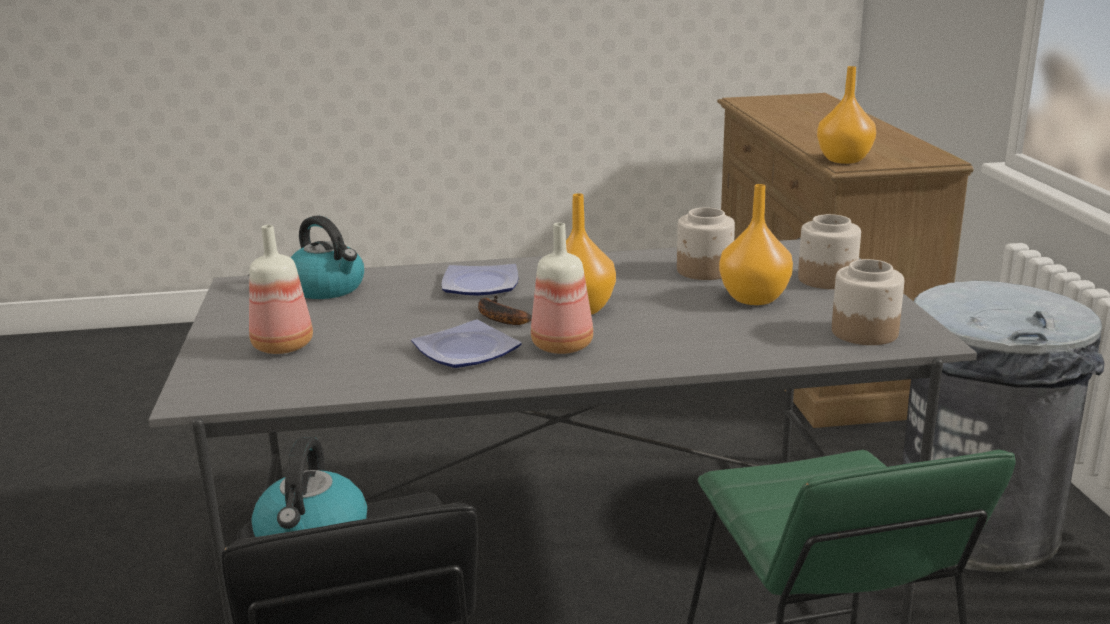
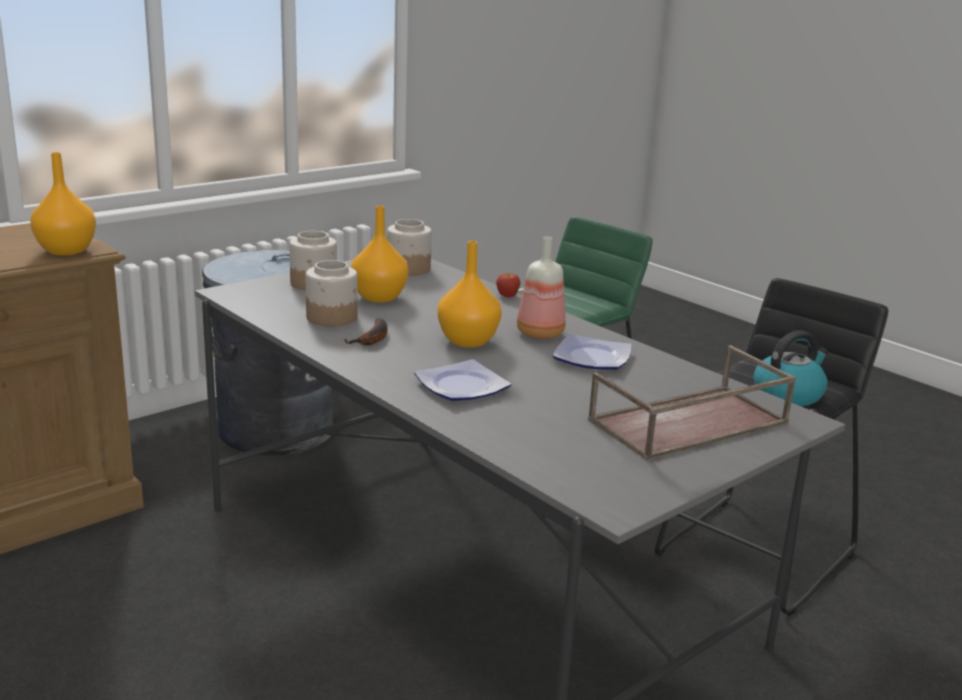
camera: 125 degrees left, 0 degrees up
(282, 345) = (688, 423): bottle -> brown tray
(328, 288) = (558, 452): kettle -> none
(498, 317) = (520, 363): banana -> banana (373, 339)
(709, 363) = (507, 295): none -> apple

